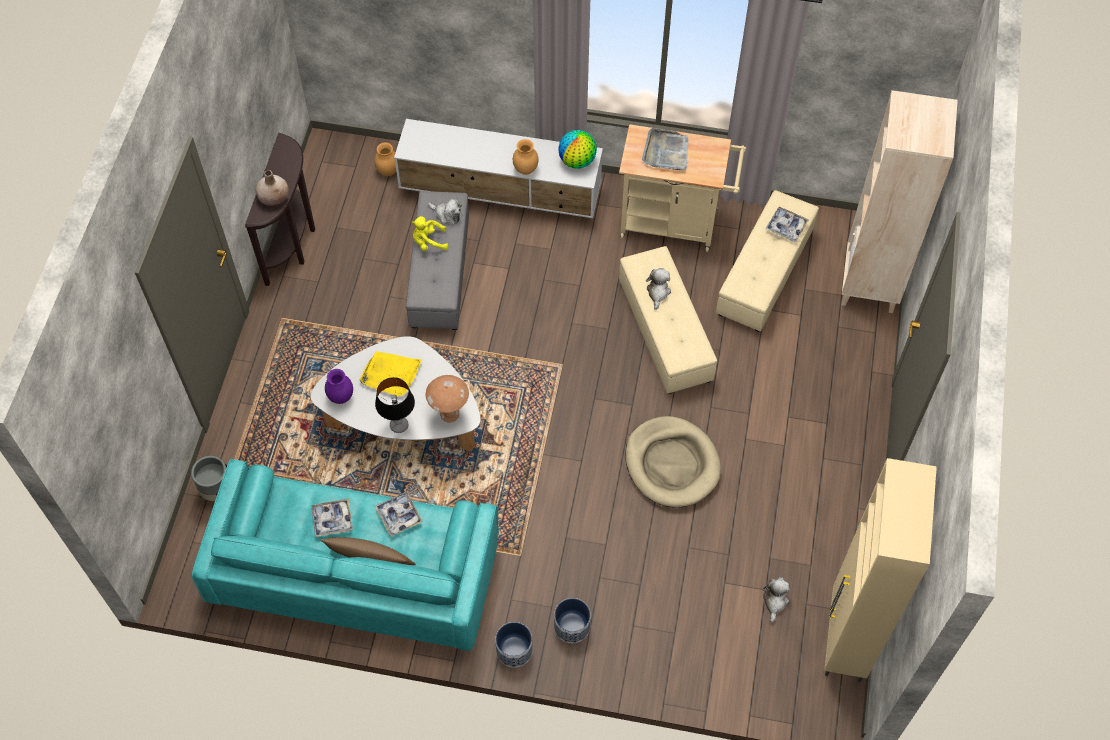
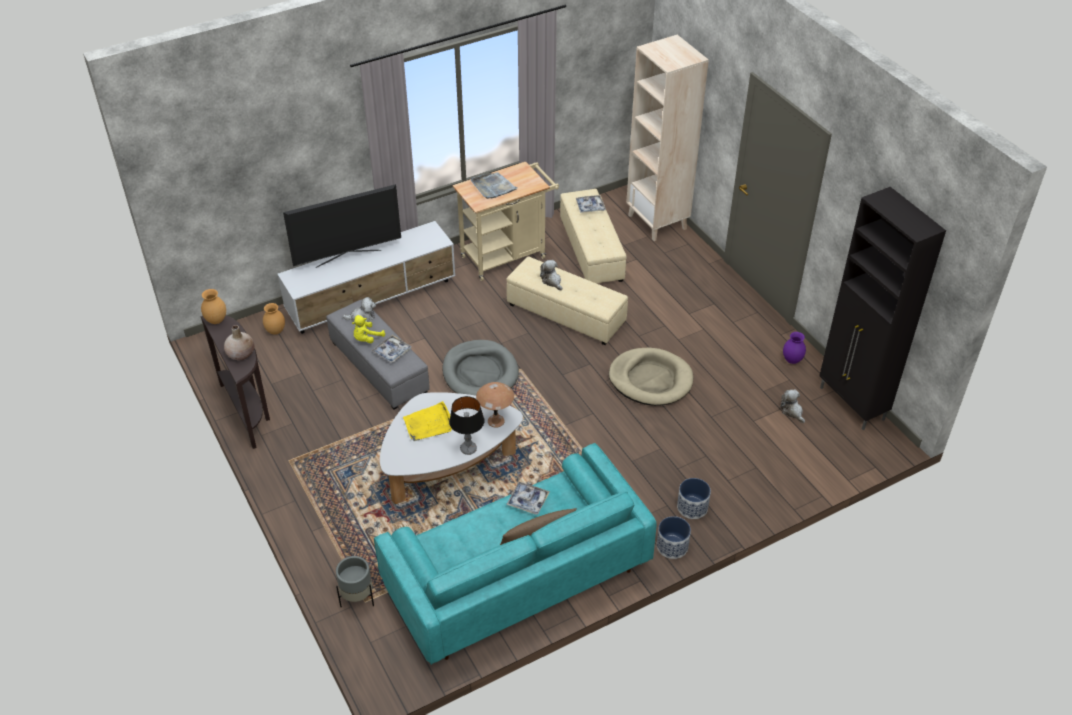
camera: 40 degrees left, 15 degrees down
(332, 520) = (483, 534): tray -> tray (392, 352)
(340, 397) = (407, 459): purple vase -> purple vase (791, 360)
(483, 141) = (348, 258): none -> television
(522, 342) = (480, 373): none -> grey dog bed
(526, 170) = (396, 257): brown vase -> brown vase (217, 320)
(577, 161) = (426, 235): globe -> none
(845, 640) = (852, 404): beige cabinet -> black cabinet

